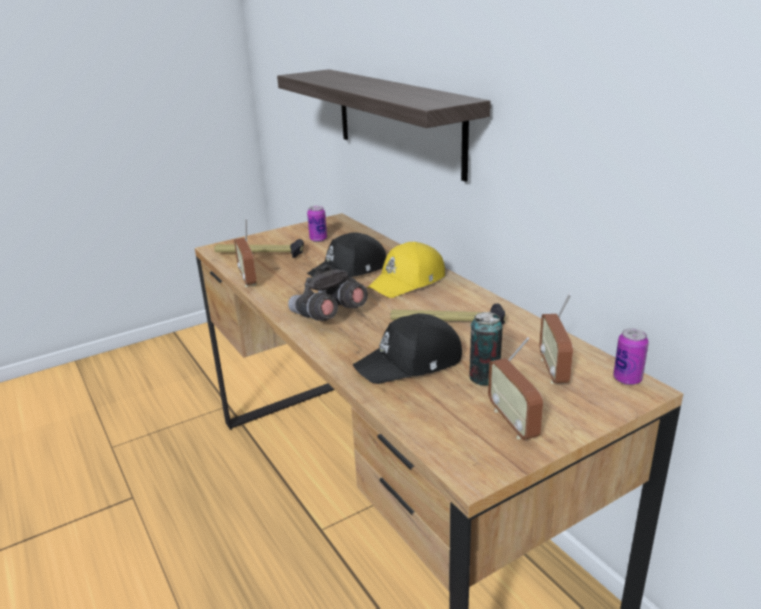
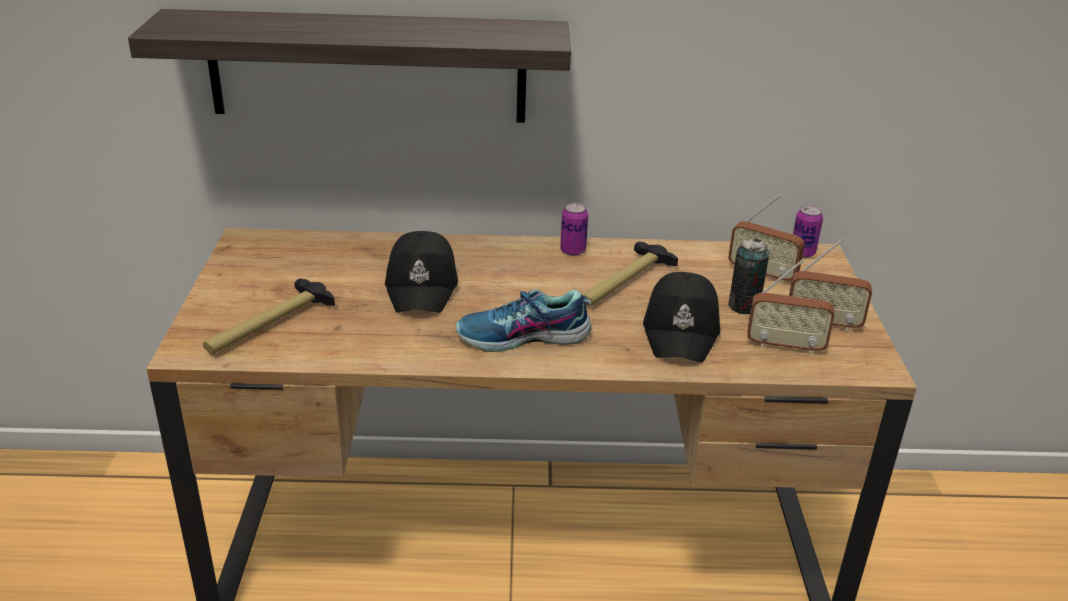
camera: 60 degrees left, 5 degrees up
(248, 279) = (342, 357): radio -> radio (785, 346)
(318, 239) = (291, 271): can -> can (573, 251)
(328, 315) = (523, 338): grey binoculars -> shoe
(408, 282) = (504, 265): yellow cap -> none

